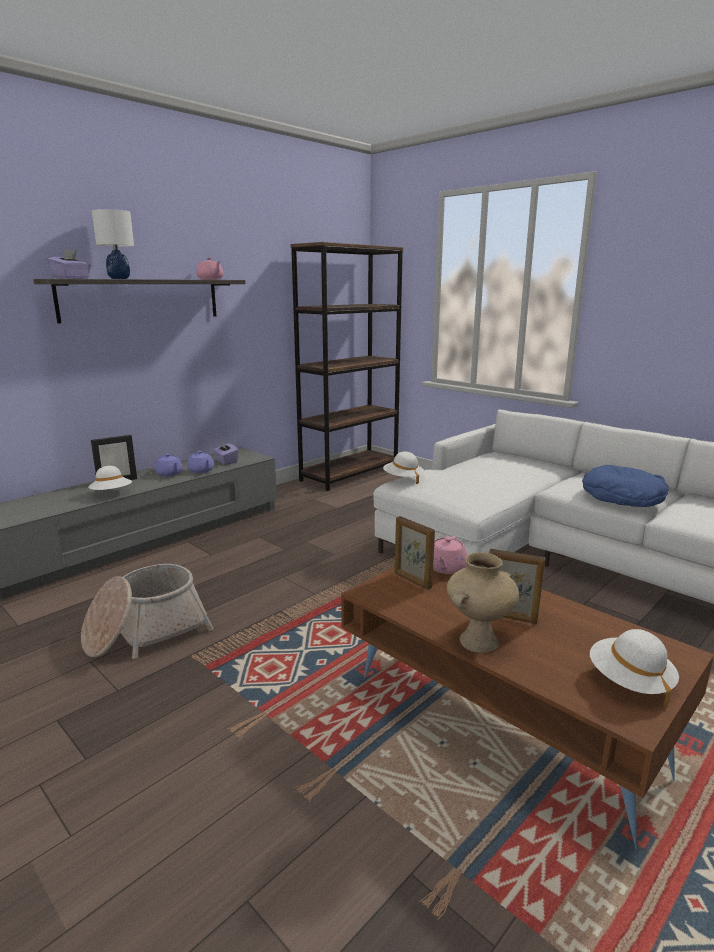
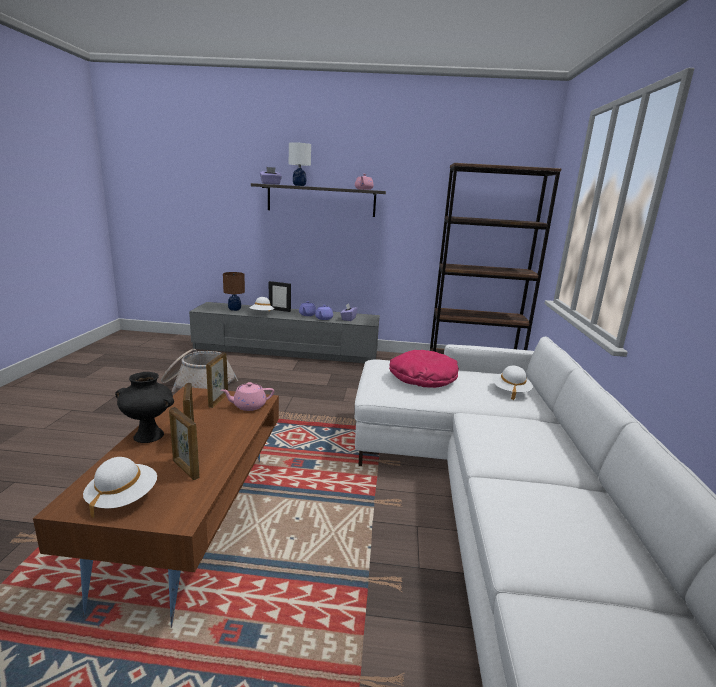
camera: 50 degrees right, 0 degrees up
(53, 503) = (235, 309): none -> brown table lamp
(403, 479) = (387, 360): white hat -> white hat (510, 391)
(469, 480) = (424, 379): none -> pink pillow
(478, 640) = (150, 435): beige vase -> black vase
(580, 633) = (185, 469): none -> picture frame
(623, 498) = (507, 450): blue pillow -> none

